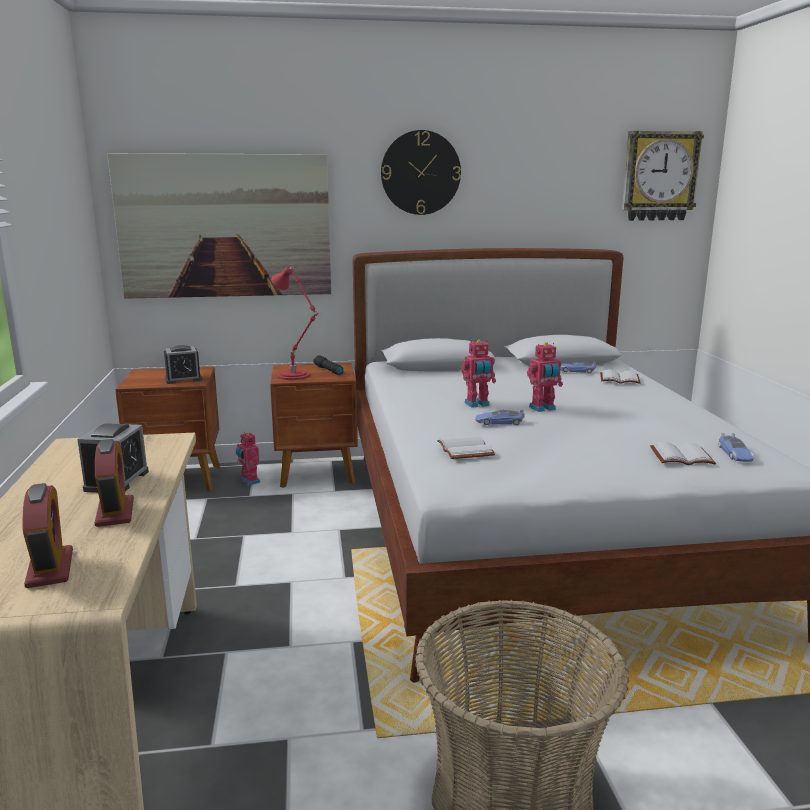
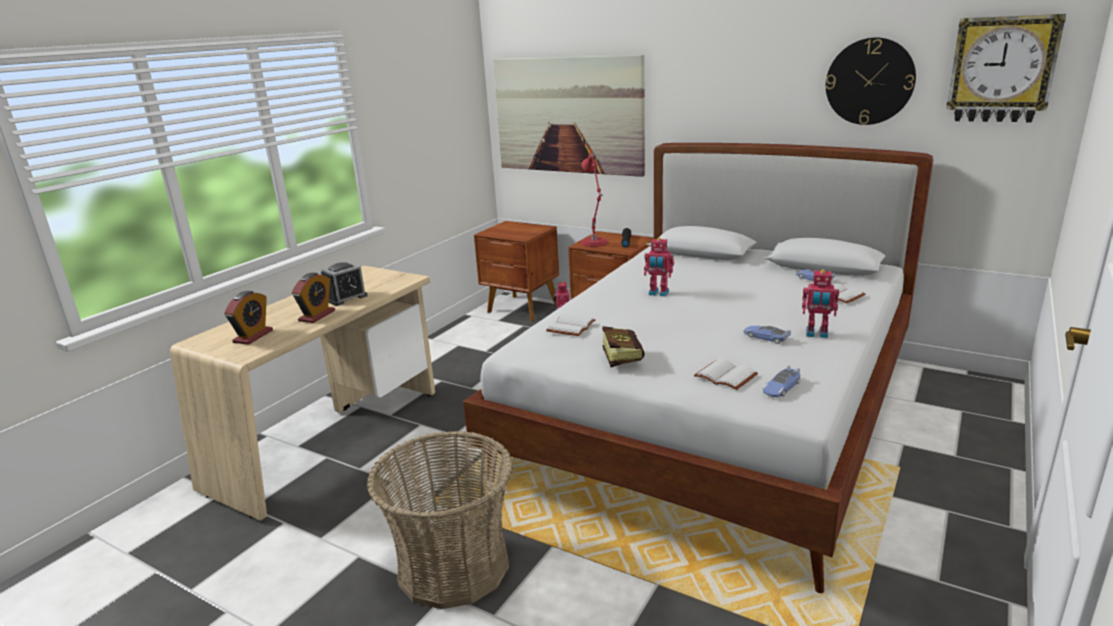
camera: 40 degrees right, 5 degrees up
(183, 379) = (521, 233): alarm clock -> none
(420, 173) = (724, 70): wall clock -> wall clock (869, 81)
(499, 422) = (640, 312): toy car -> toy car (765, 337)
(543, 408) = (701, 308): toy robot -> toy robot (817, 334)
(567, 465) = (621, 357): none -> book

